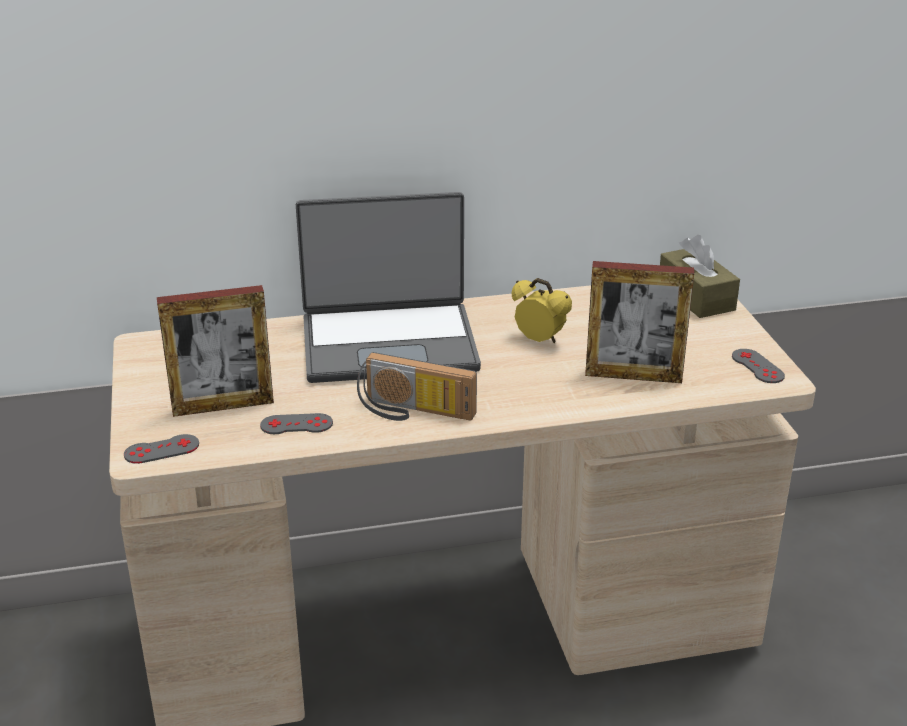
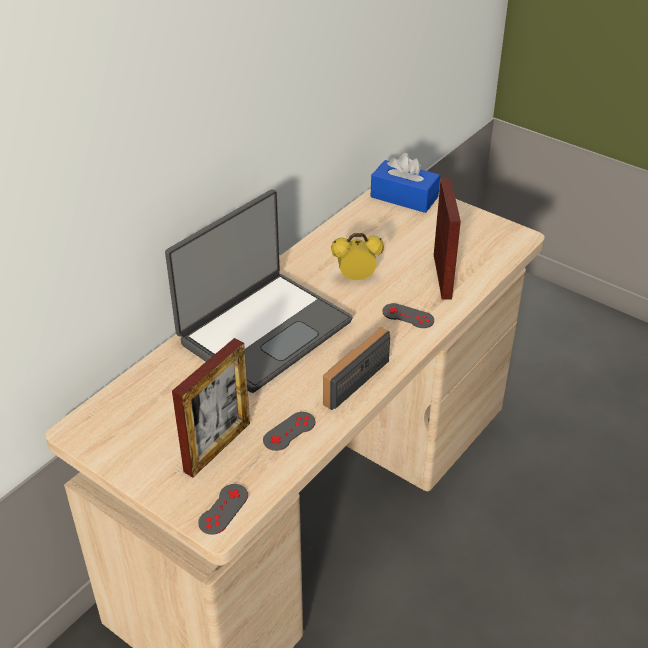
camera: 40 degrees left, 10 degrees up
(413, 412) = (351, 377): radio -> radio turned 150 degrees clockwise
(633, 376) = (442, 276): picture frame -> picture frame turned 60 degrees counterclockwise
(696, 297) = (404, 197): brown tissue box -> blue tissue box
(757, 366) = (497, 233): grey game controller -> grey game controller (408, 316)

